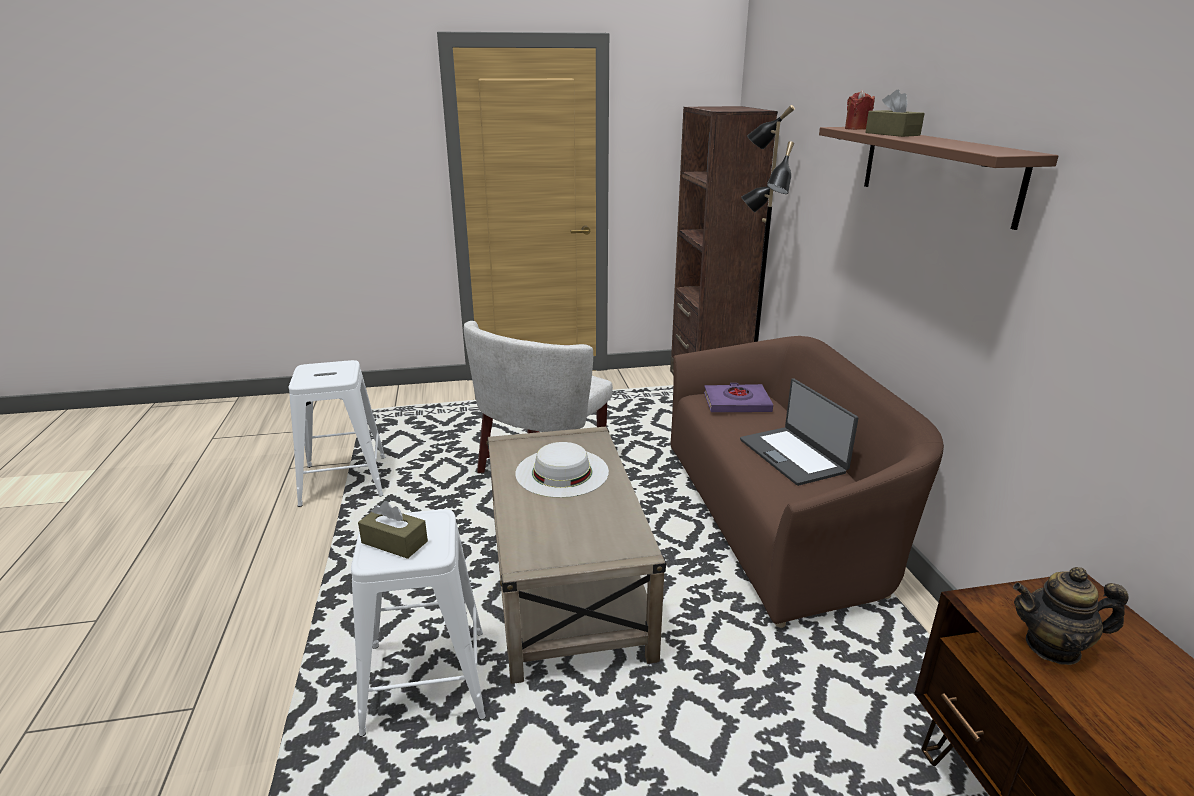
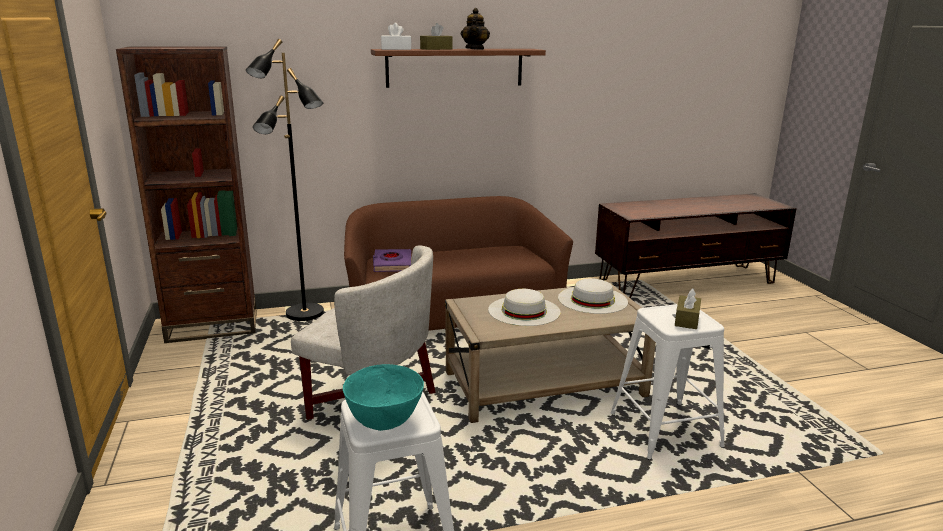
camera: 95 degrees left, 5 degrees down
(314, 371) = (384, 422): none -> turquoise bowl
(590, 530) = (592, 299): none -> white hat
(793, 455) = (472, 255): laptop -> none
(857, 129) = (396, 49): red candle -> white tissue box
(1053, 646) = (649, 212): teapot -> teapot (475, 49)

